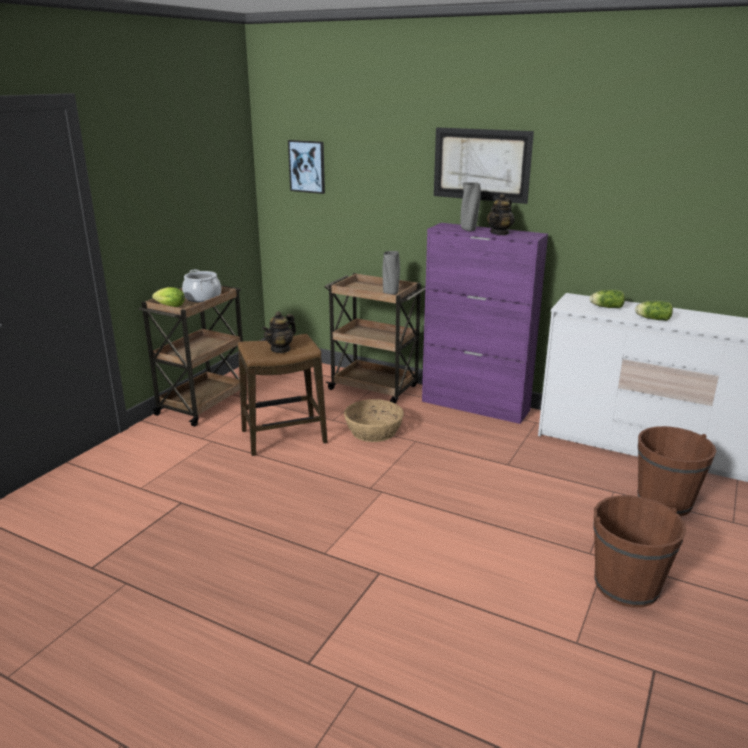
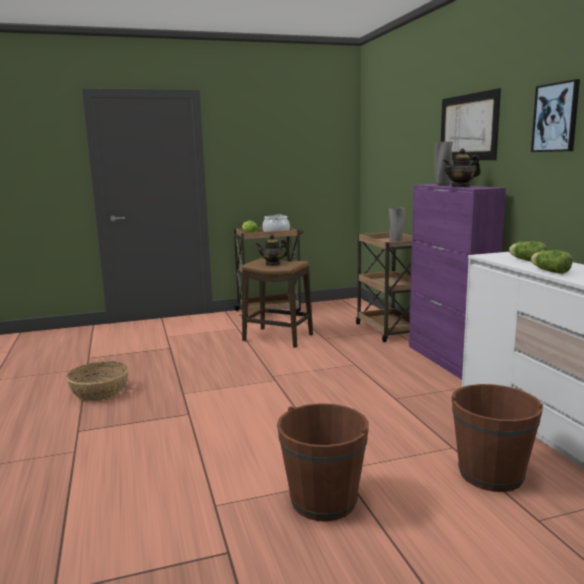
camera: 45 degrees right, 10 degrees down
(307, 166) = (381, 146): picture -> picture (556, 117)
(373, 431) = (338, 351): basket -> basket (100, 392)

